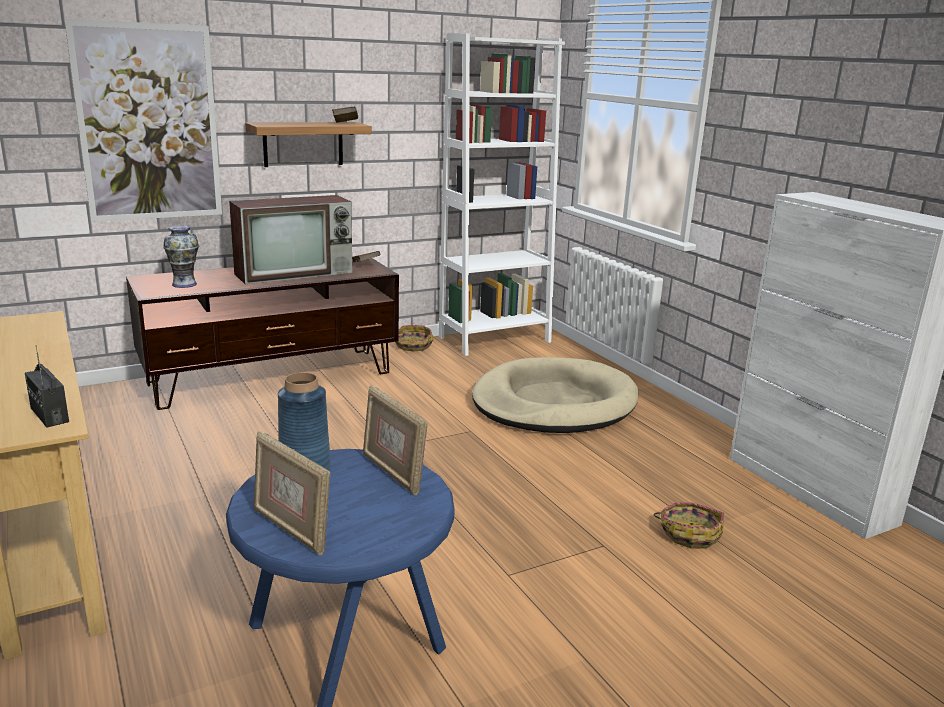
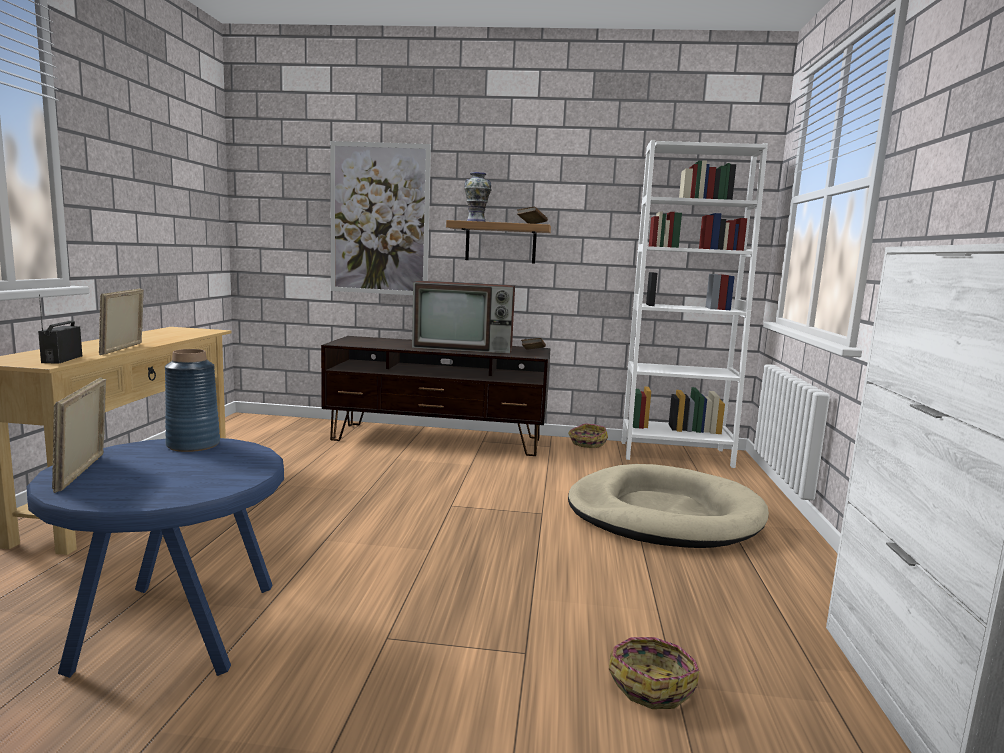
camera: 35 degrees right, 10 degrees down
(184, 284) = (371, 342): vase -> vase (476, 222)
(393, 473) = (242, 464): picture frame -> picture frame (124, 349)

